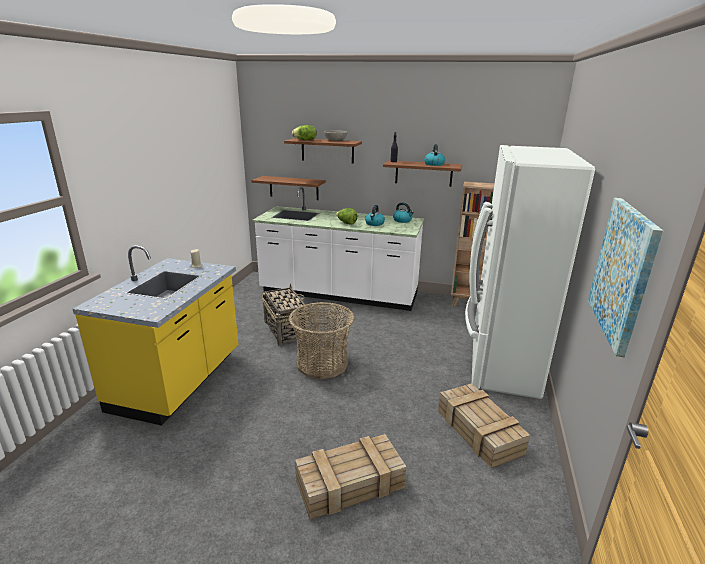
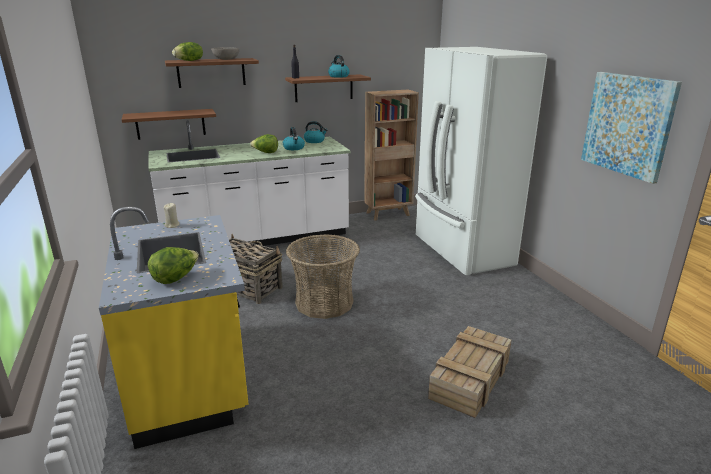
camera: 35 degrees left, 0 degrees up
(133, 304) = (175, 278): none -> lettuce
(477, 430) = (505, 302): crate -> none

